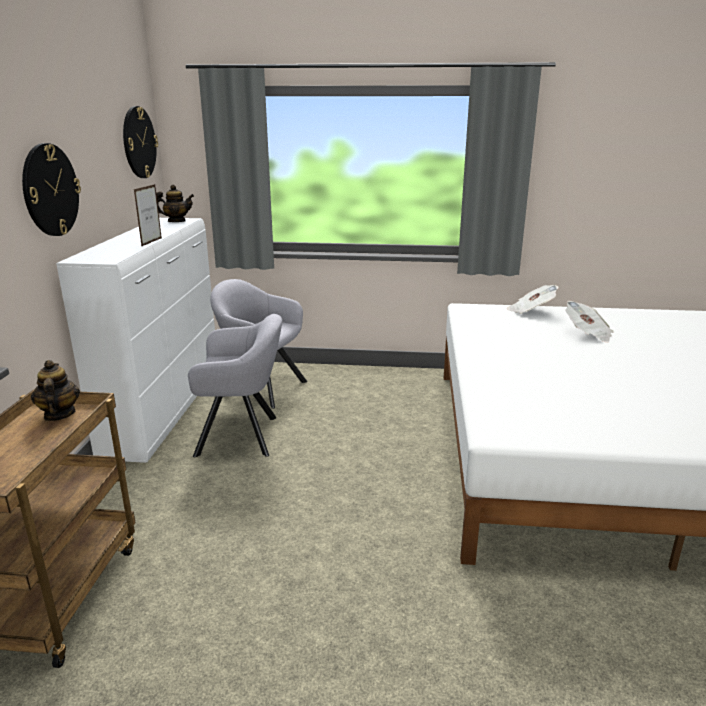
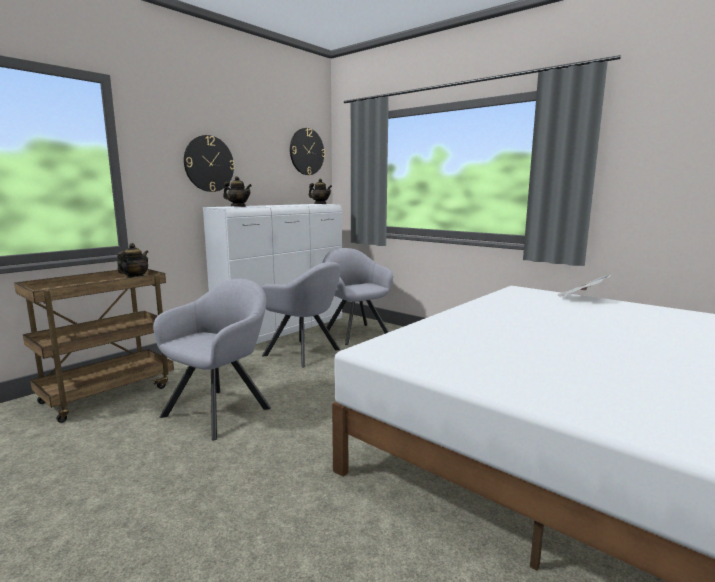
camera: 35 degrees right, 10 degrees down
(112, 254) = (238, 206): none -> teapot
(152, 242) = (274, 206): picture frame -> none
(256, 549) = (221, 410): none -> grey armchair
(587, 334) = (610, 319): newspaper -> none

